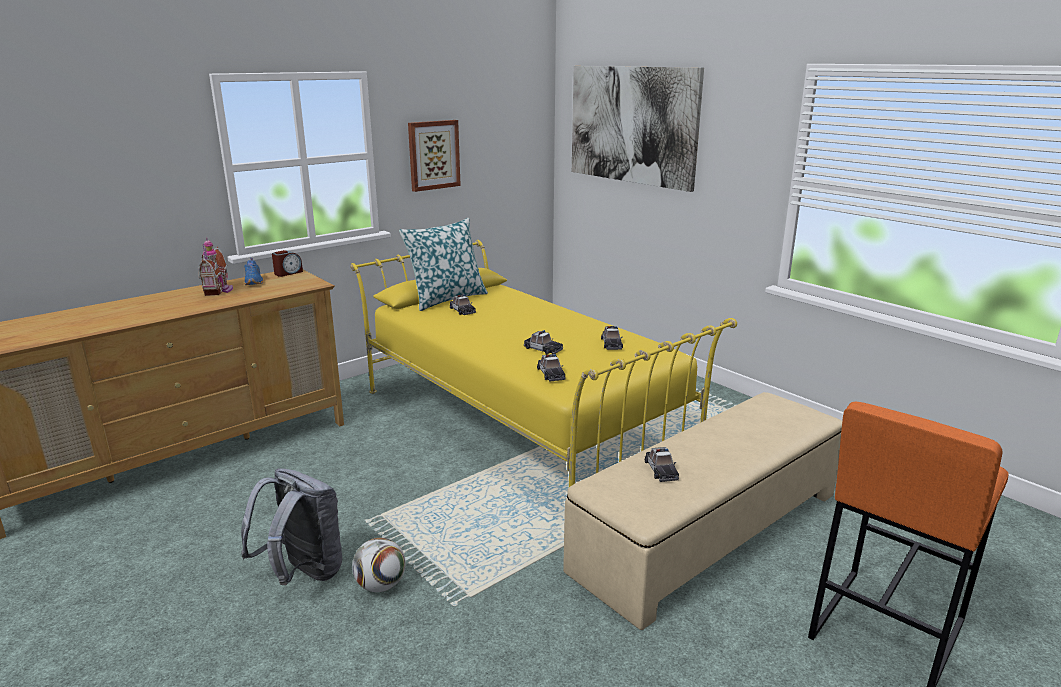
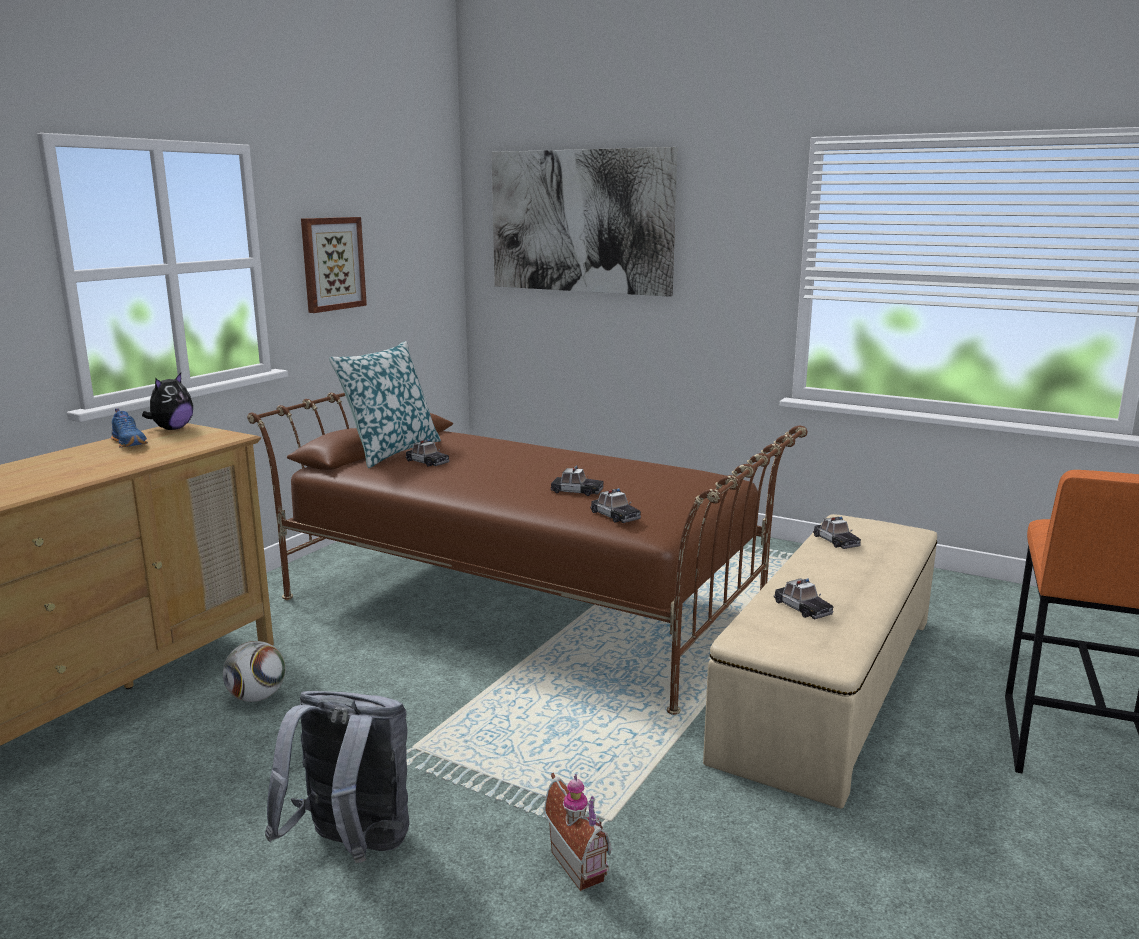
camera: 20 degrees left, 5 degrees down
(219, 290) = (84, 457): toy house -> toy house (582, 863)
(288, 273) = (172, 429): alarm clock -> plush toy
(381, 585) = (478, 836): football -> football (257, 697)
(520, 423) = (521, 605): yellow bed -> brown bed
(611, 344) = (652, 476): toy car -> toy car (835, 541)

